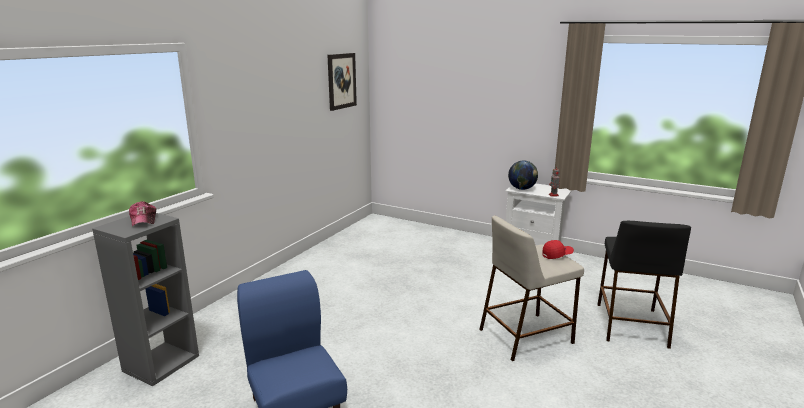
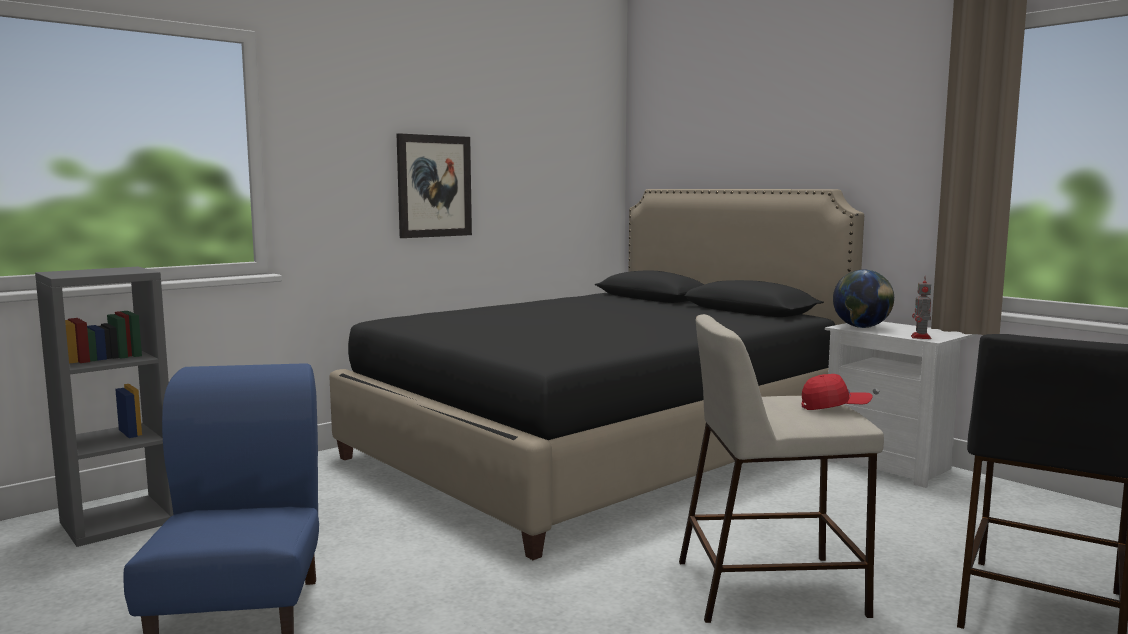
camera: 20 degrees right, 10 degrees down
(144, 220) = (113, 270): cap -> none
(341, 81) = (564, 141): picture -> picture (434, 186)
(394, 264) = (600, 450): none -> black bed

